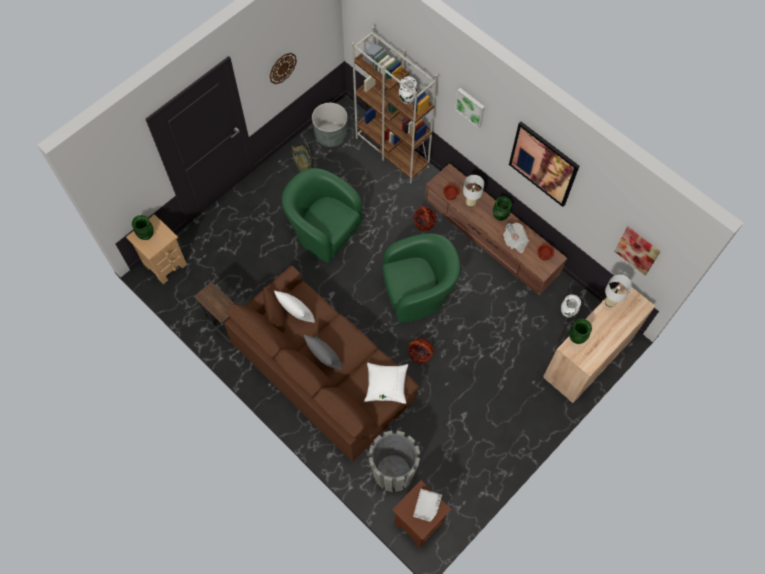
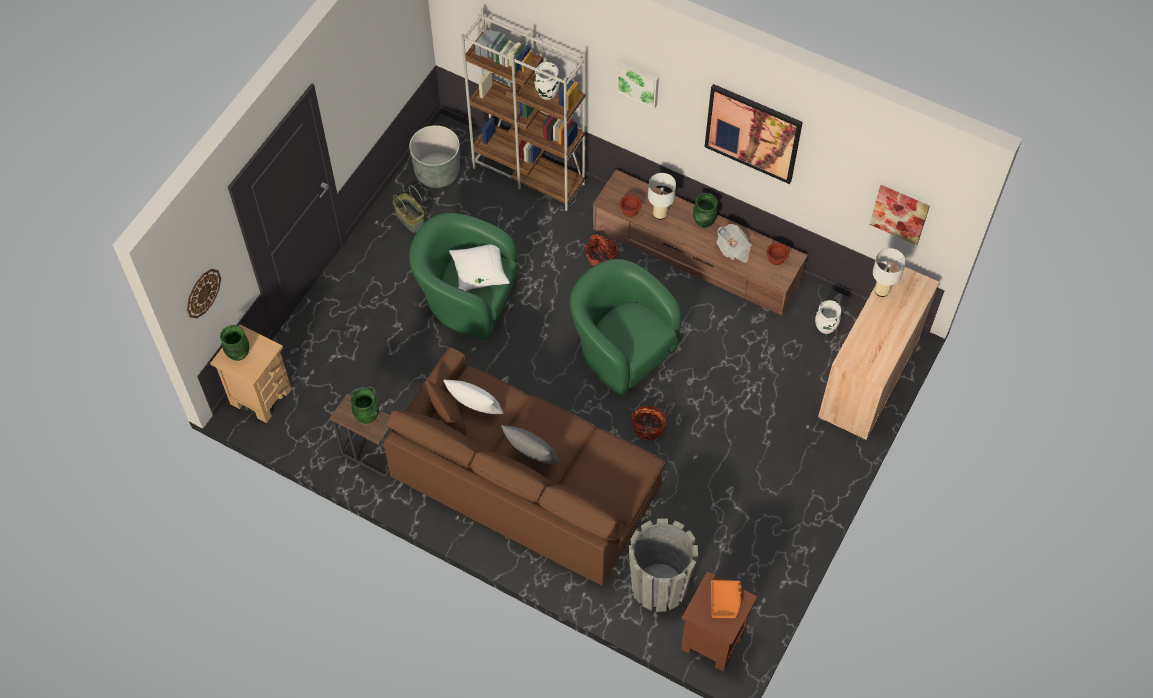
camera: 15 degrees left, 5 degrees down
(282, 68) = (369, 88): wall clock -> wall clock (203, 293)
(386, 385) = (623, 469): white pillow -> white pillow (479, 272)
(418, 292) = (621, 349): green armchair -> green armchair turned 105 degrees counterclockwise
(427, 506) = (725, 601): grey tray -> orange tray
(576, 337) = (853, 344): green vase -> green vase (367, 416)

